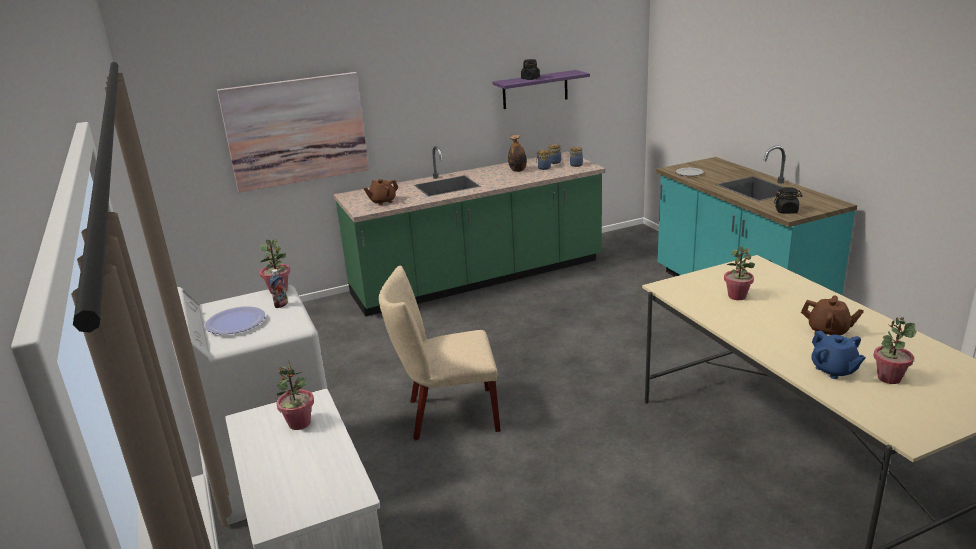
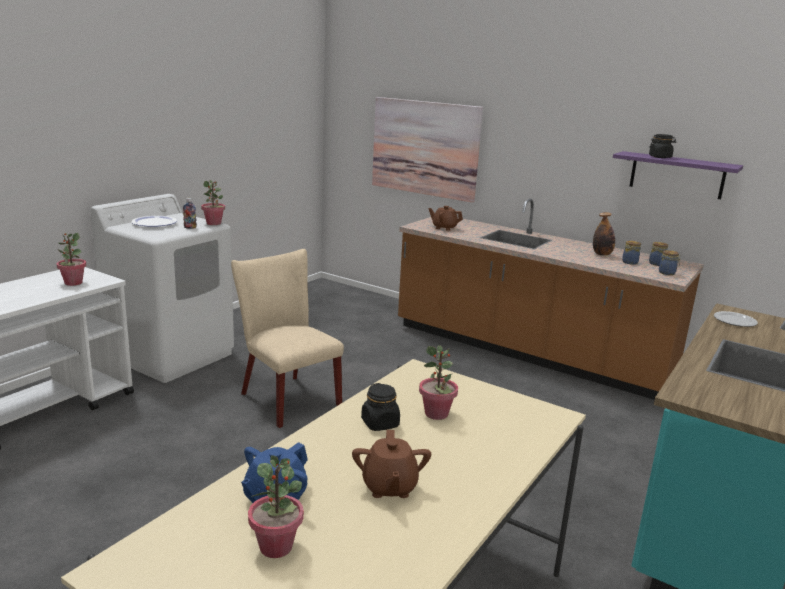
camera: 55 degrees right, 5 degrees down
(478, 278) = (528, 352): green counter -> brown counter
(786, 211) = (696, 392): black jar -> black jar (380, 423)

